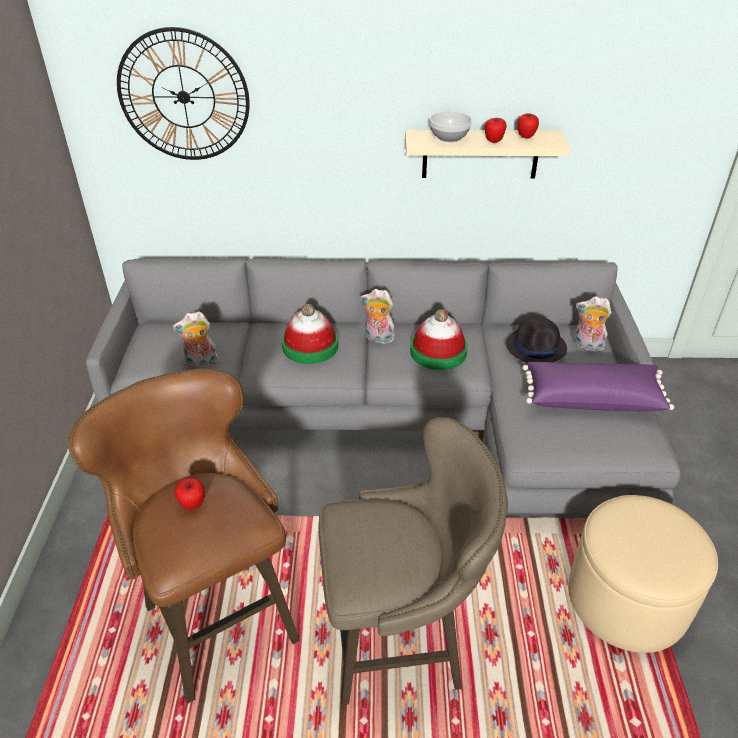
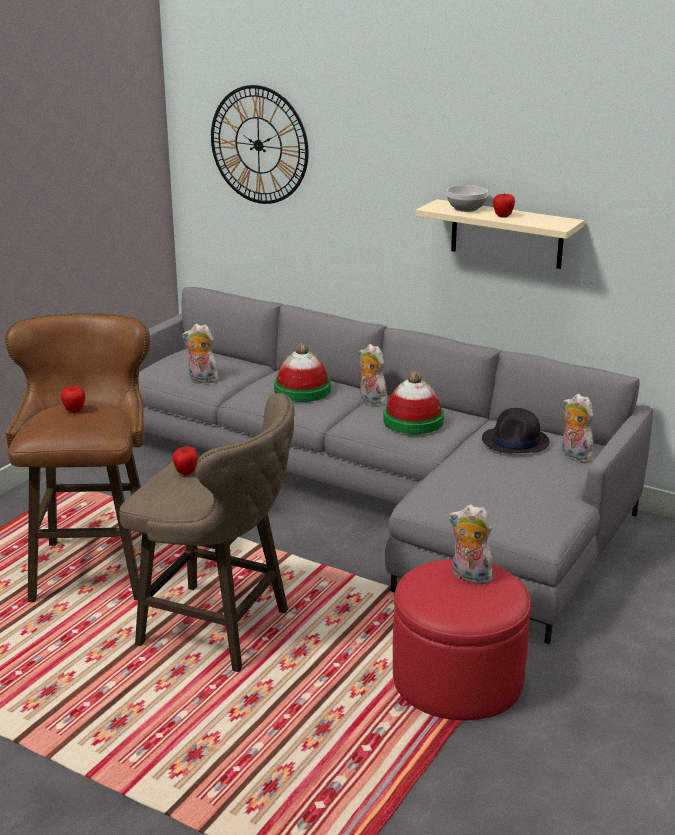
camera: 30 degrees right, 15 degrees down
(525, 137) = (539, 218): apple -> apple (186, 473)
(592, 398) = (525, 488): purple pillow -> none
(627, 598) = (457, 679): beige ottoman -> red ottoman
(644, 522) = (469, 576): none -> plush toy

